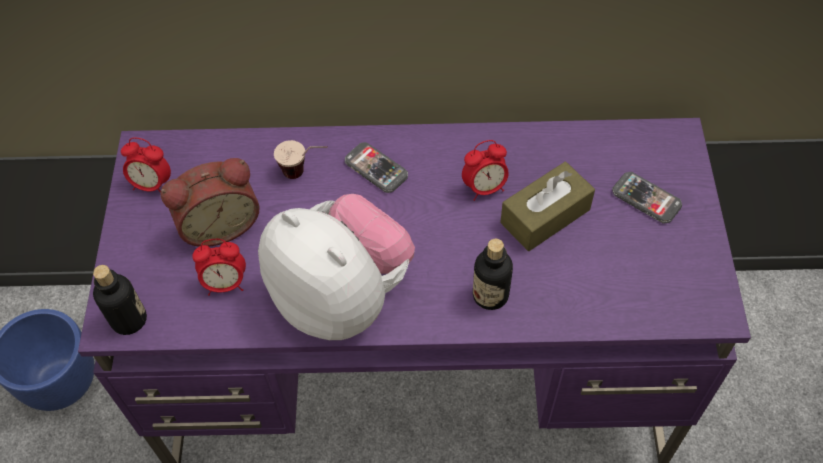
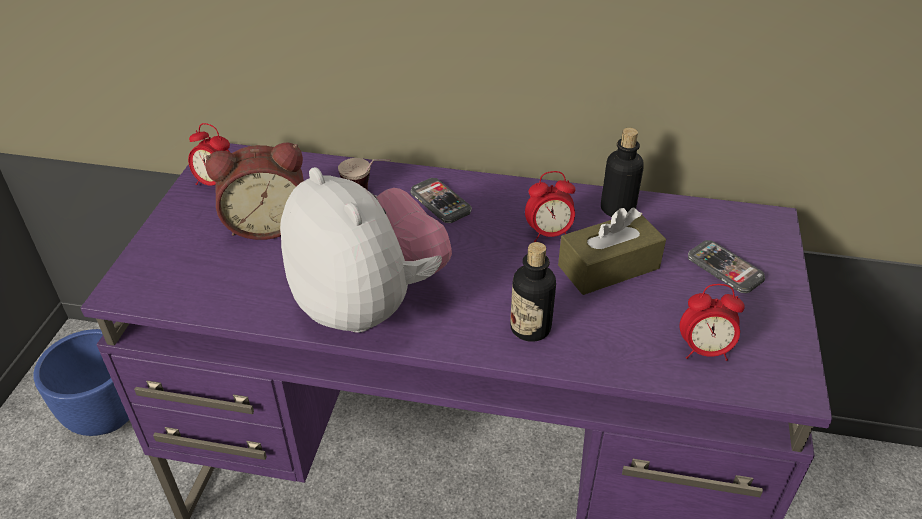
camera: 10 degrees right, 15 degrees down
(129, 319) = (143, 288): bottle -> bottle (617, 208)
(225, 283) = (253, 273): alarm clock -> alarm clock (704, 350)

